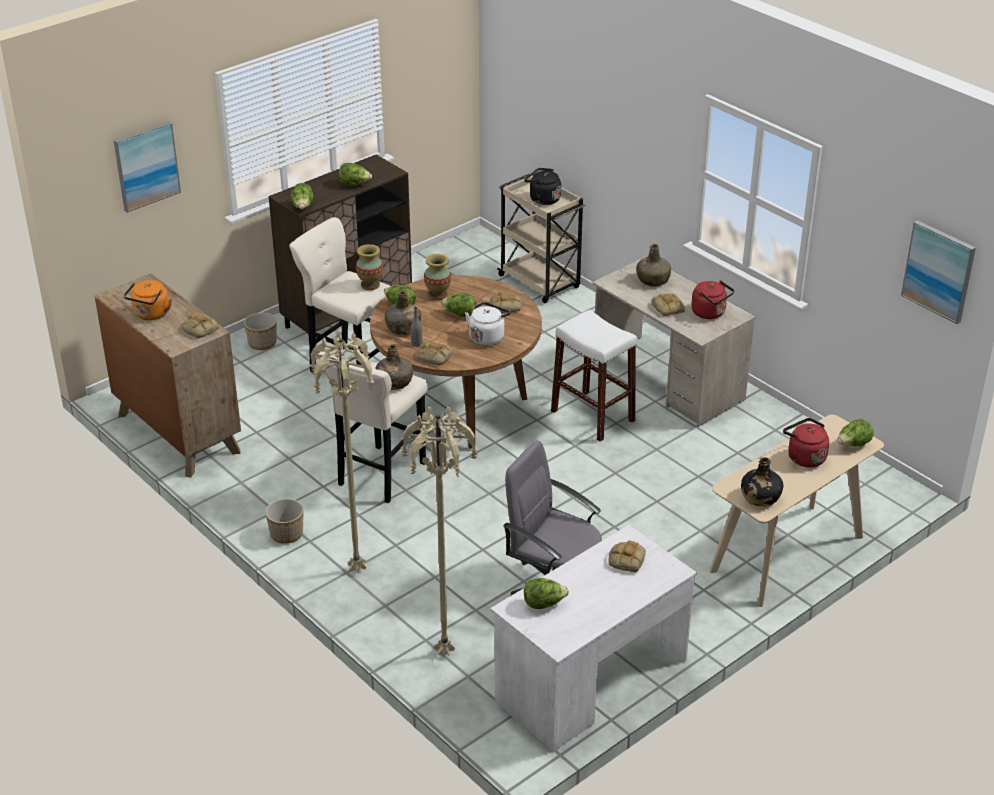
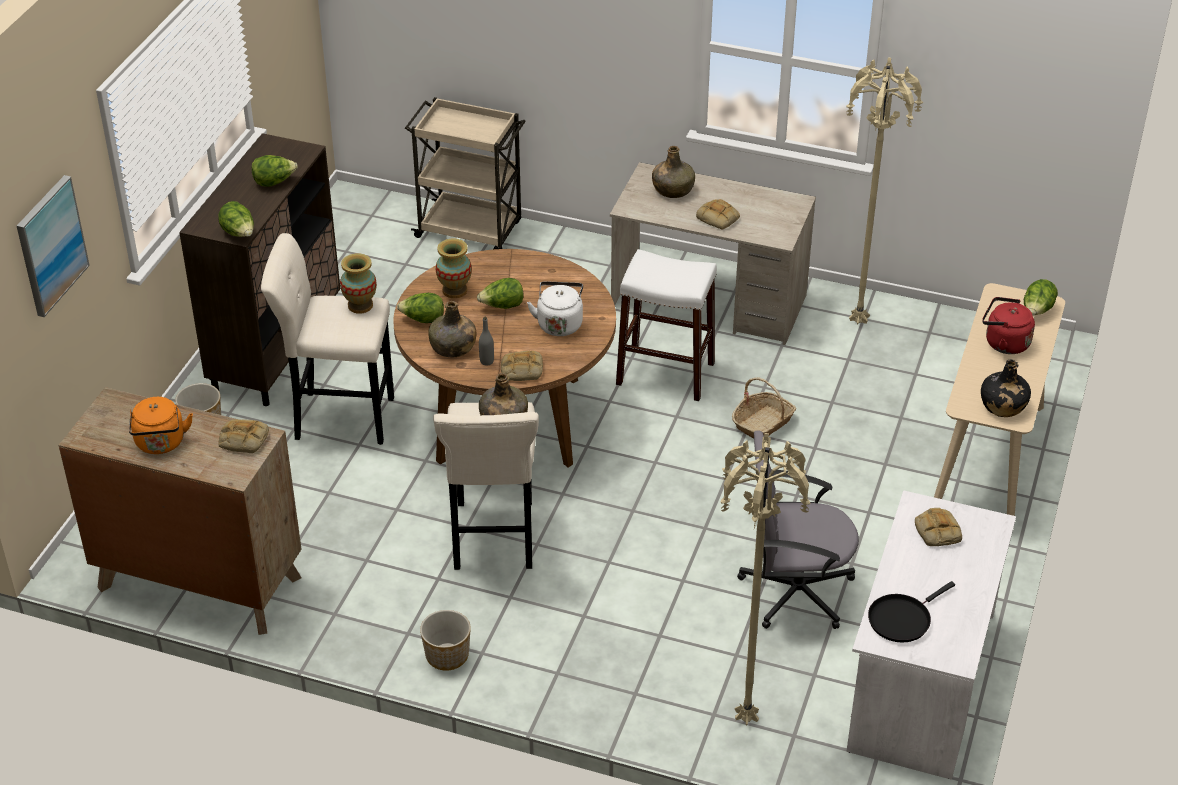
camera: 30 degrees left, 5 degrees up
(355, 570) = (566, 666): beige floor lamp -> beige floor lamp (858, 323)
(506, 306) = (545, 277): bread -> none
(542, 199) = (467, 128): black kettle -> none
(544, 604) = (902, 619): lettuce -> black frying pan
(633, 472) = (763, 423): none -> basket
(710, 313) = (767, 209): red kettle -> none
(939, 271) = (1062, 88): picture -> none

